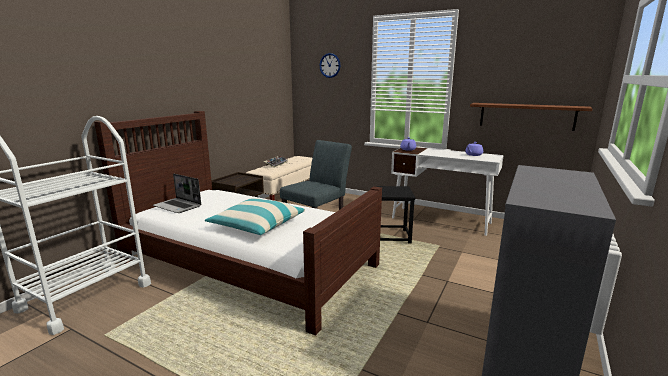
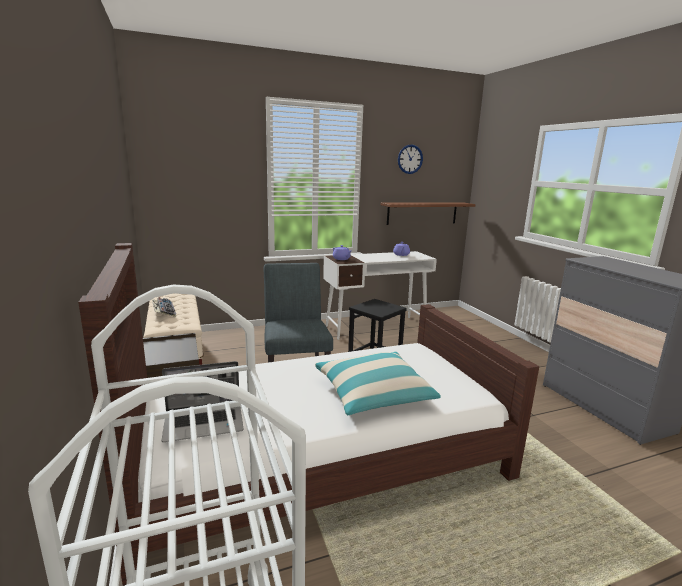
camera: 50 degrees left, 0 degrees up
(330, 65) = (202, 157): wall clock -> wall clock (410, 159)

